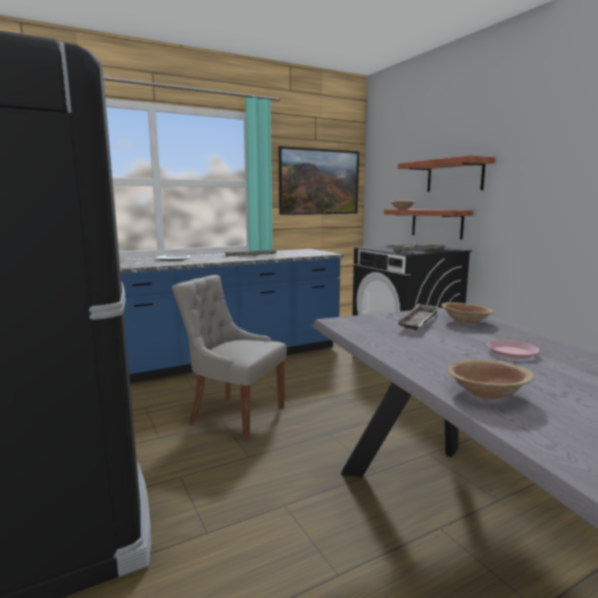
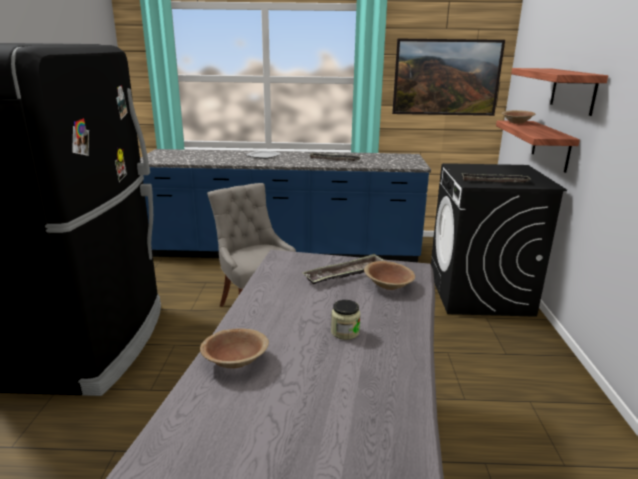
camera: 30 degrees right, 10 degrees up
(511, 353) = (345, 332): pink plate -> jar

